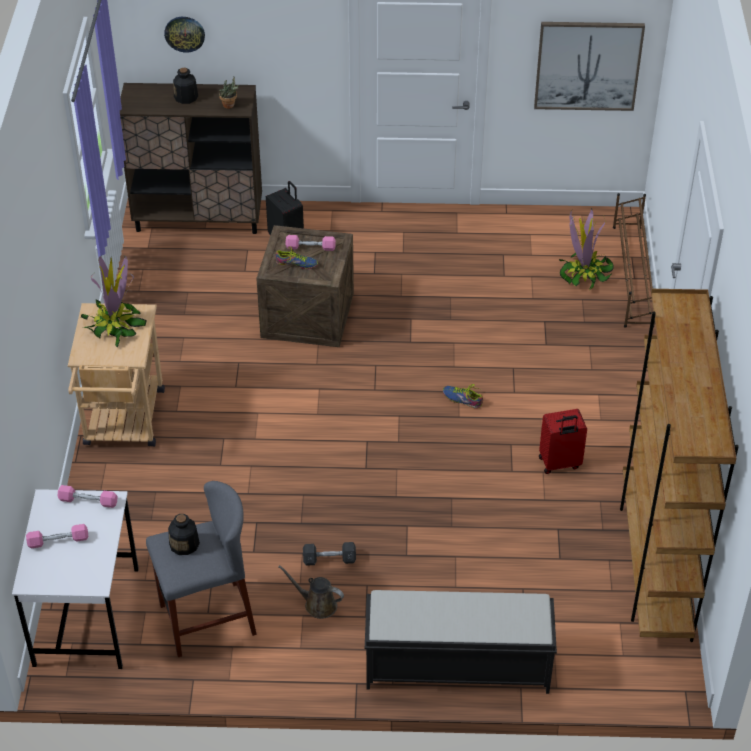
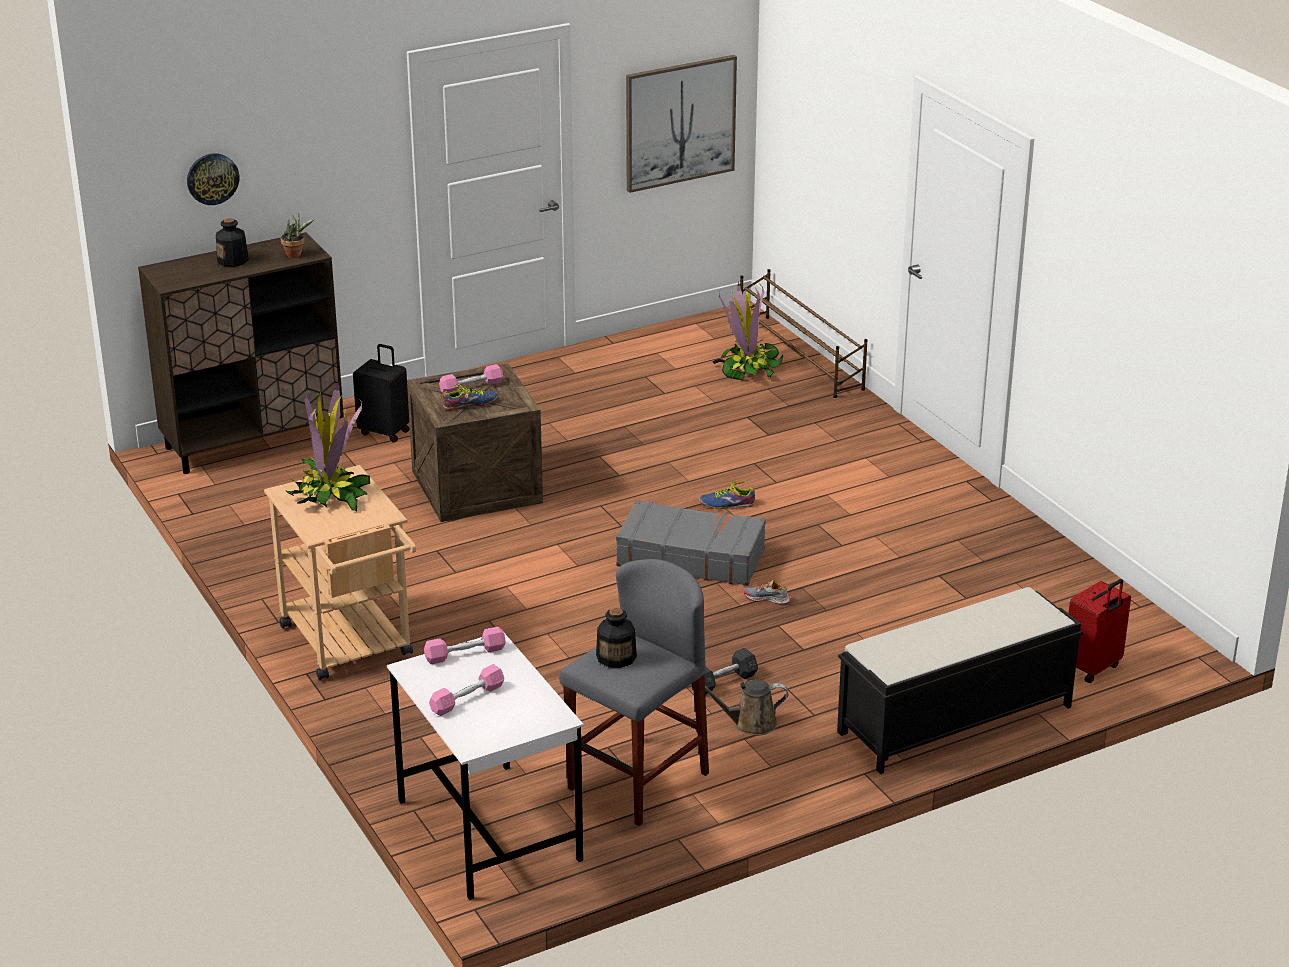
camera: 30 degrees left, 15 degrees down
(398, 438) = (690, 557): none -> grey suitcase
(419, 498) = (767, 599): none -> shoe
(559, 463) = (885, 523): red suitcase -> red suitcase (1093, 668)
(654, 564) = (1064, 571): brown bookcase -> none

